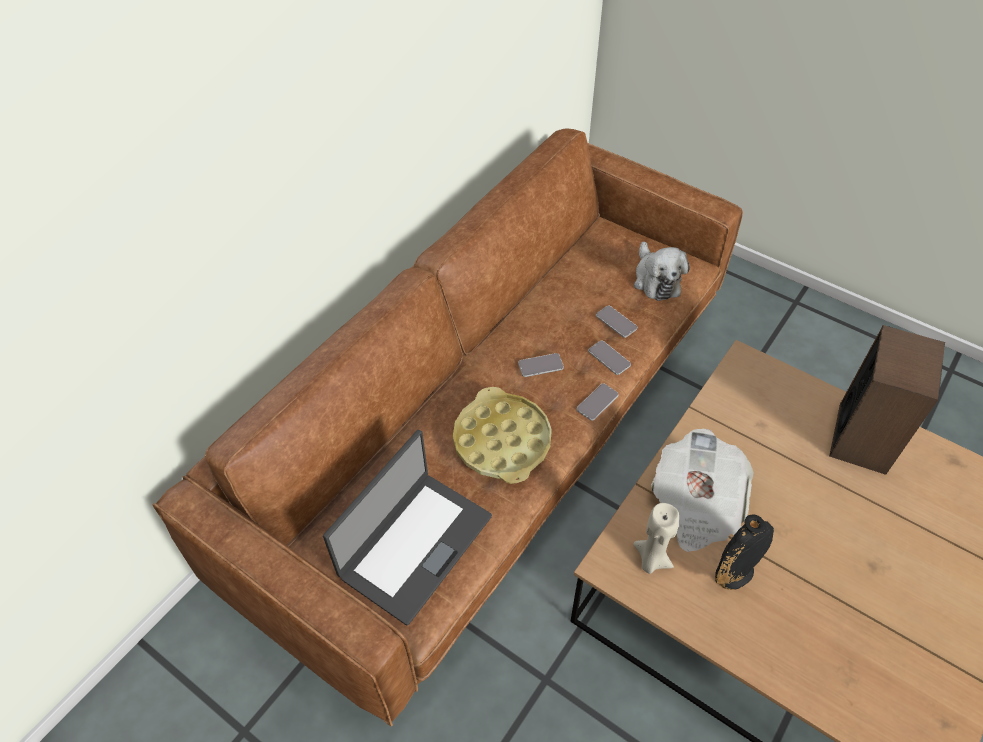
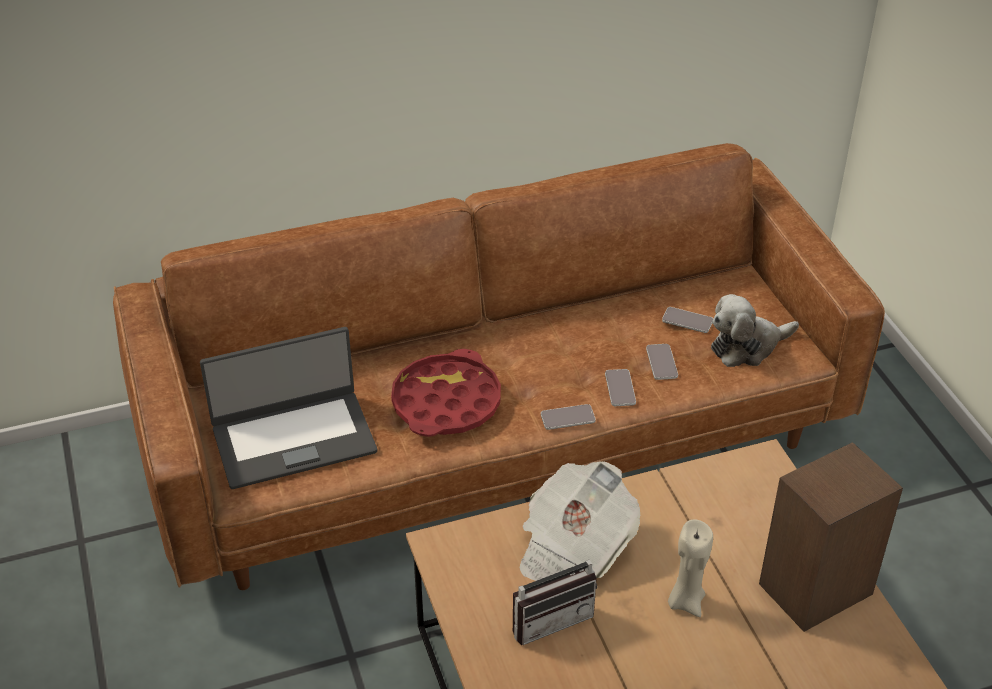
camera: 35 degrees right, 10 degrees down
(502, 441) = (446, 402): yellow tray -> red tray
(540, 366) = (546, 362): phone -> phone (687, 321)
(651, 559) = (484, 563): beige candle -> beige candle (685, 601)
(656, 279) = (747, 346): plush toy -> plush toy turned 45 degrees clockwise
(734, 573) = (549, 617): black vase -> radio

